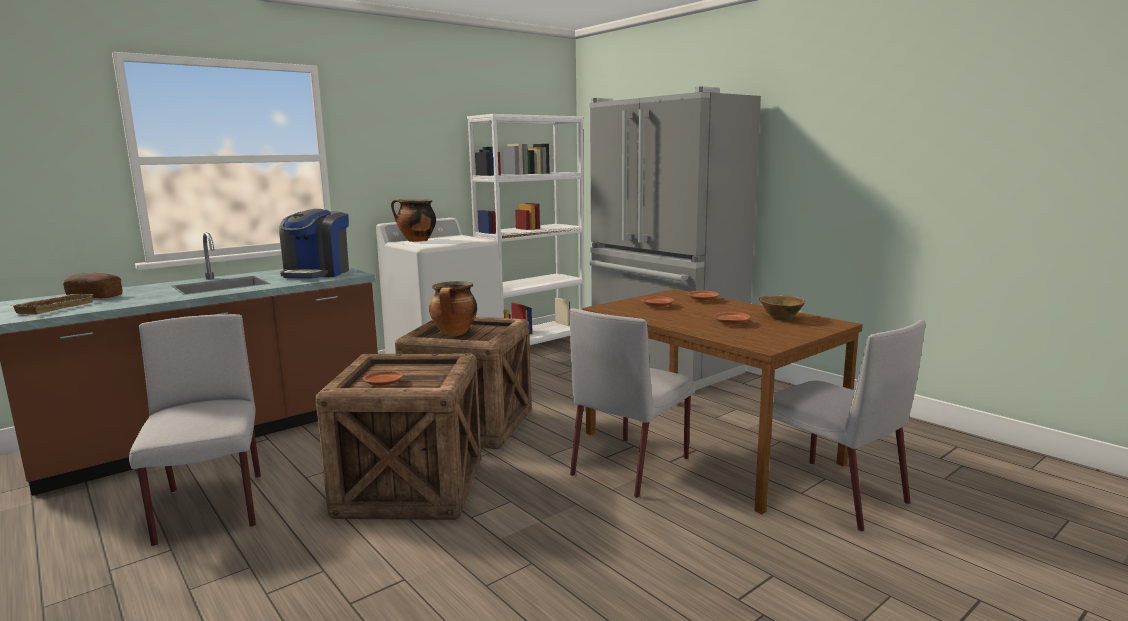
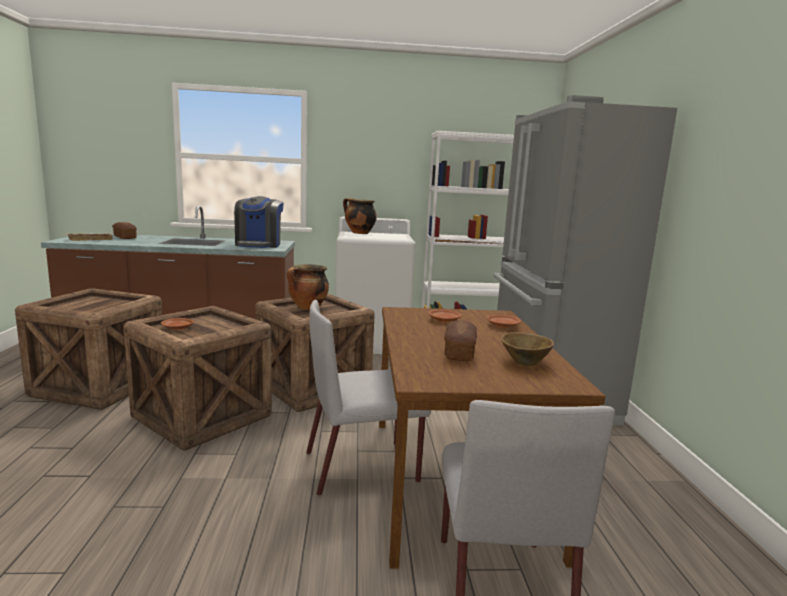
camera: 35 degrees right, 0 degrees up
(211, 509) = (102, 386): grey chair -> crate
(317, 273) = (259, 245): coffee machine -> coffee machine turned 45 degrees counterclockwise
(731, 323) = (459, 352): brown plate -> bread

